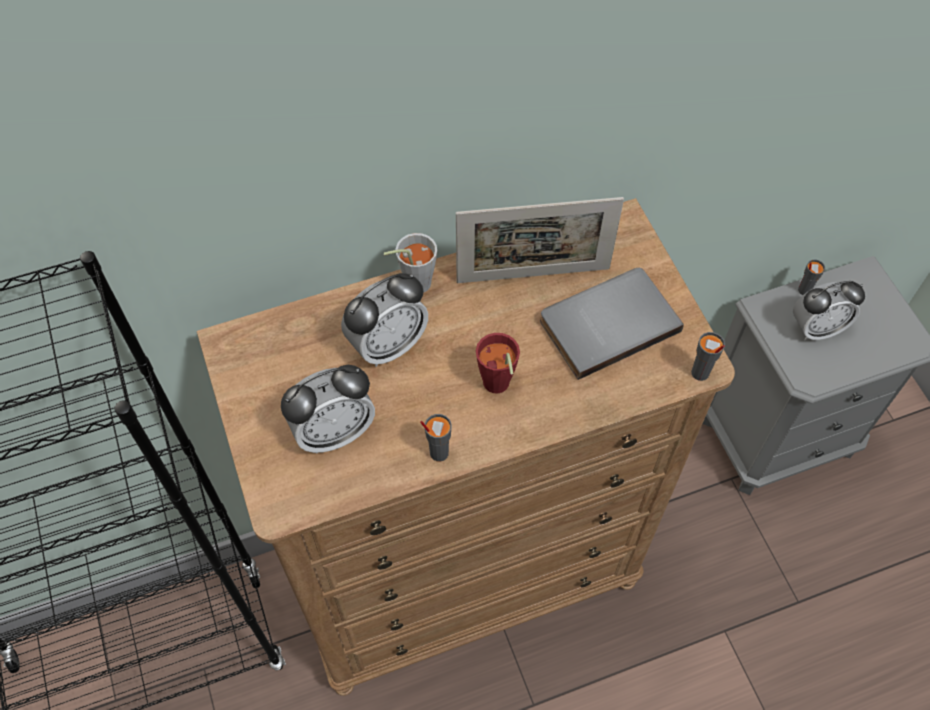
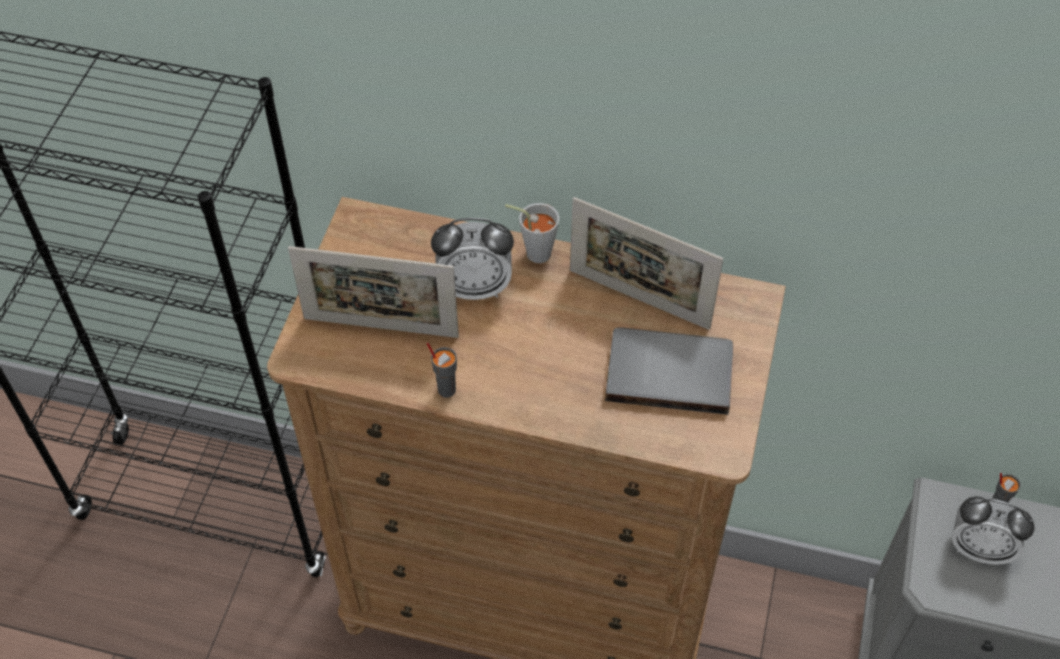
camera: 35 degrees right, 5 degrees down
(333, 431) = (381, 327): alarm clock -> picture frame
(497, 387) = (533, 368): red cup -> none
(700, 373) = (715, 457): grey cup -> none

